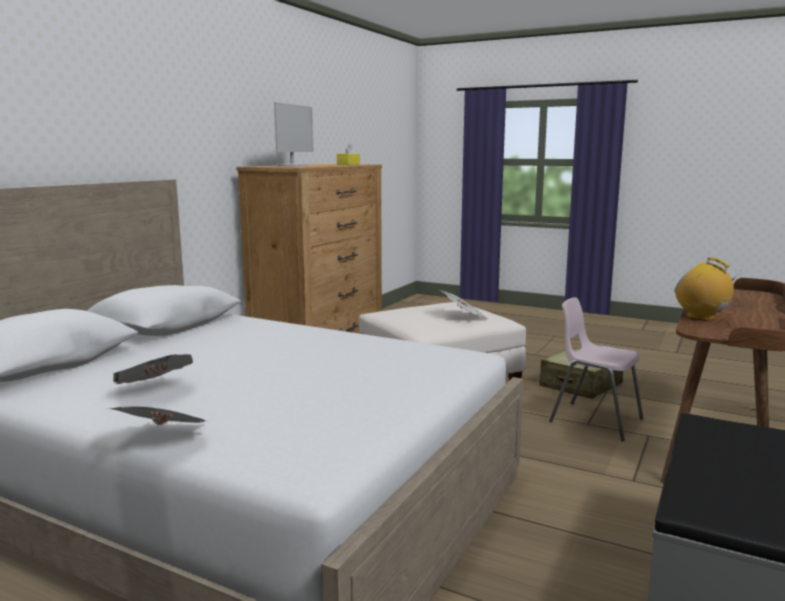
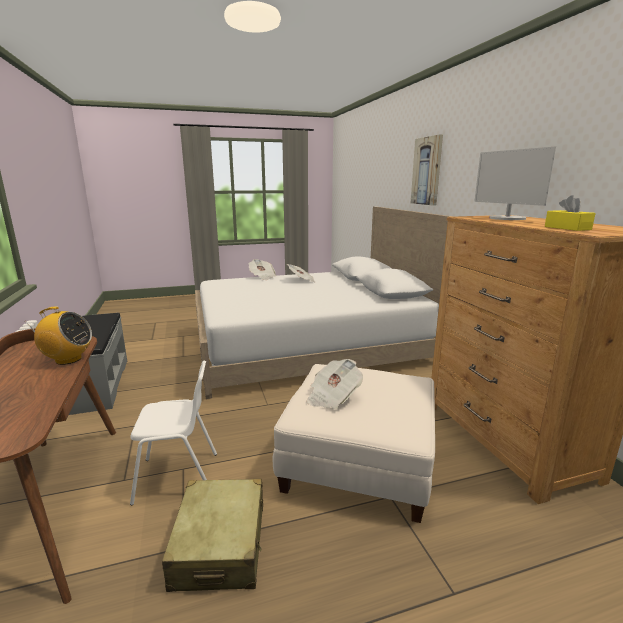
camera: 135 degrees right, 5 degrees up
(64, 107) = (427, 171): none -> picture
(595, 420) = (178, 477): pink chair -> white chair

